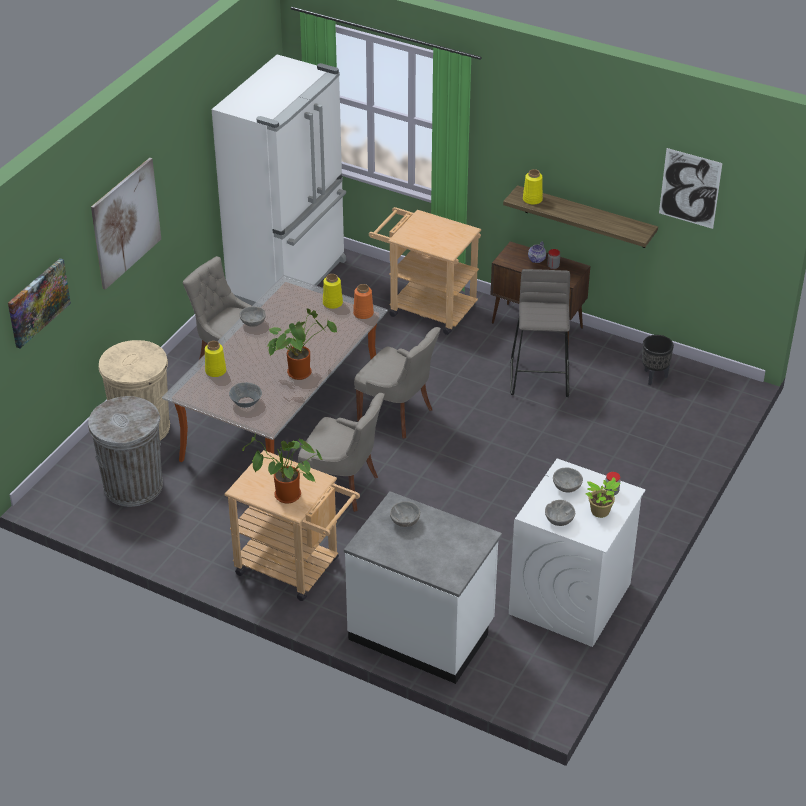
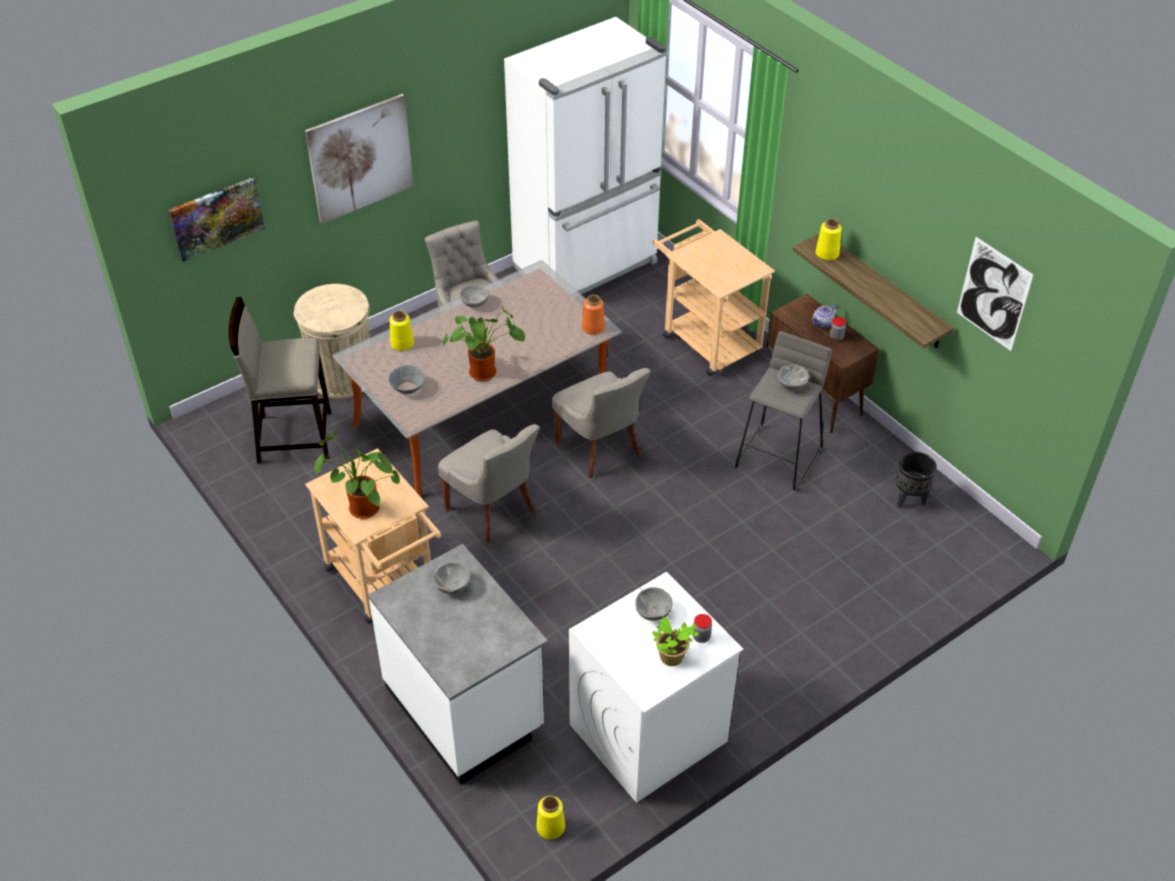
camera: 25 degrees right, 5 degrees up
(133, 486) = (293, 436): grey trash can -> beige stool
(332, 303) = (569, 306): yellow vase -> yellow vase (550, 827)
(558, 520) = (616, 650): grey bowl -> grey bowl (791, 385)

